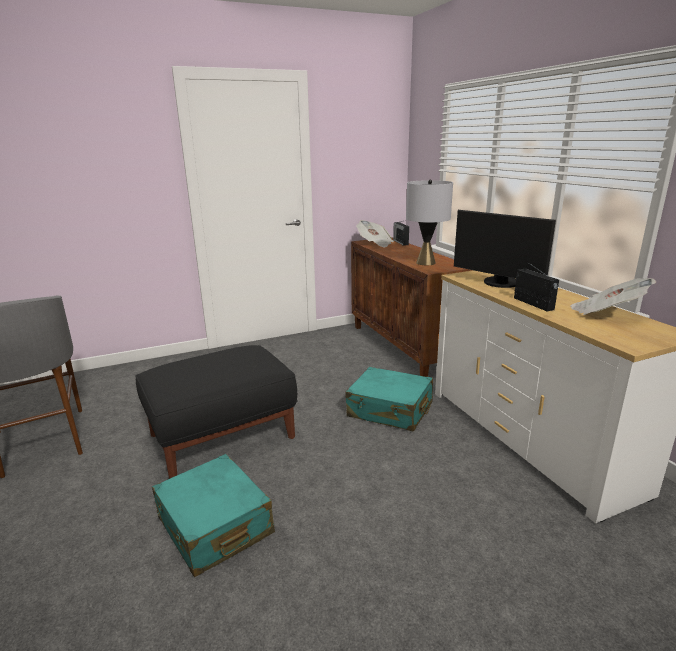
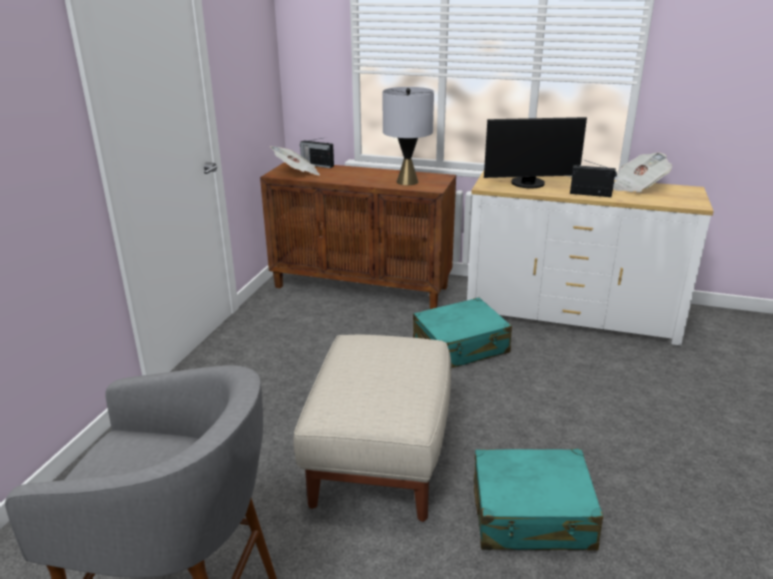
camera: 50 degrees left, 5 degrees up
(223, 436) = (381, 455): black ottoman -> beige ottoman

